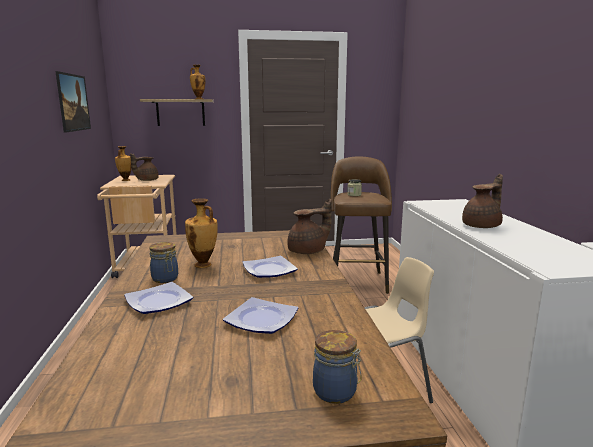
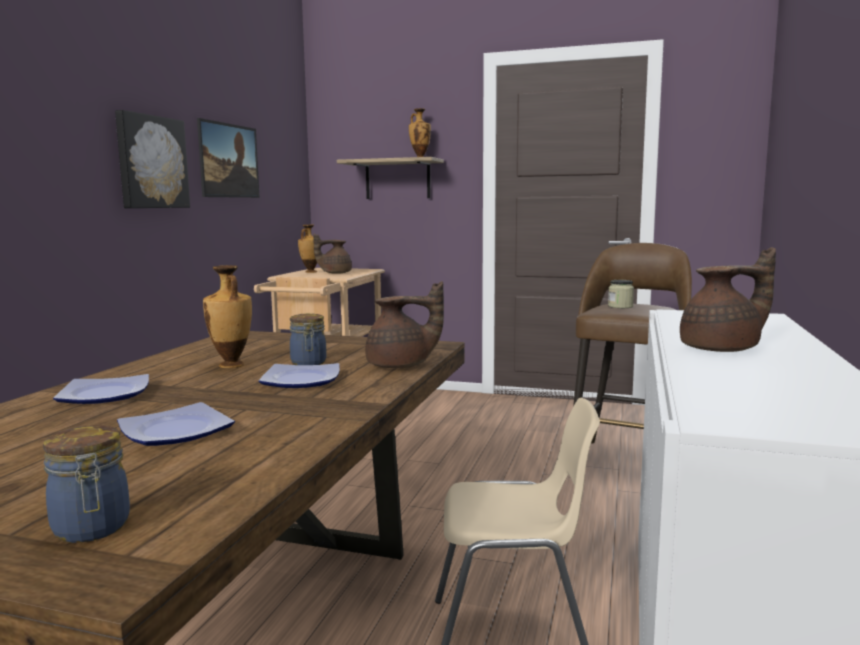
camera: 25 degrees right, 5 degrees down
(36, 109) = (151, 162): none -> picture
(165, 279) = (159, 374): jar -> jar (308, 363)

